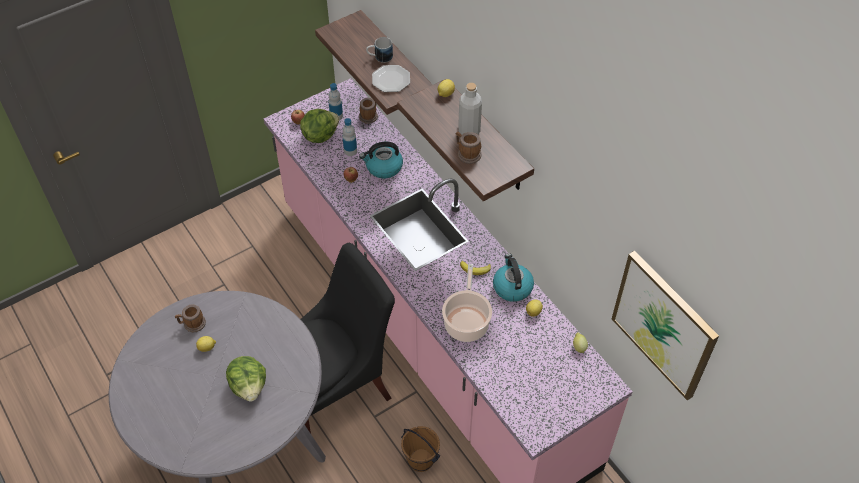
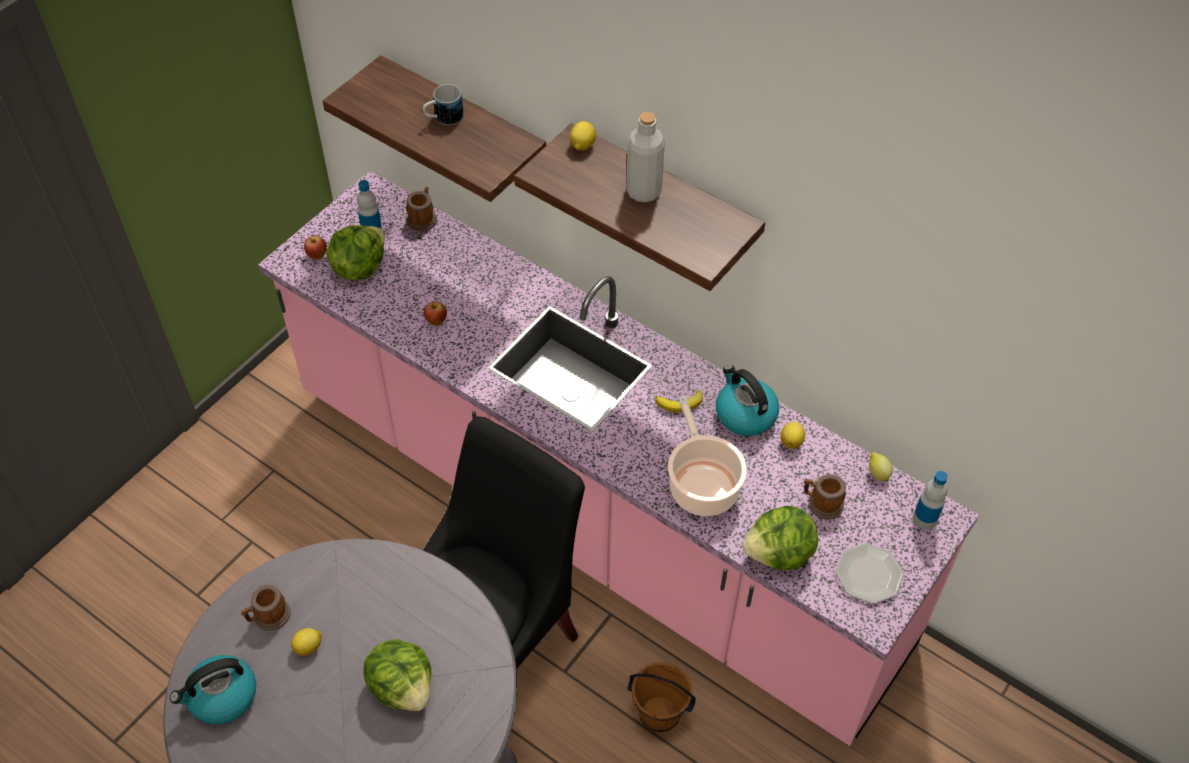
camera: 20 degrees left, 0 degrees up
(350, 151) = (416, 278): bottle -> bottle (924, 519)
(383, 167) = (477, 290): kettle -> kettle (222, 697)
(391, 80) = (477, 147): plate -> plate (869, 574)
(467, 153) = (657, 225): mug -> mug (821, 503)
(494, 377) = (779, 554): none -> lettuce
(664, 325) = (1041, 400): picture -> none

